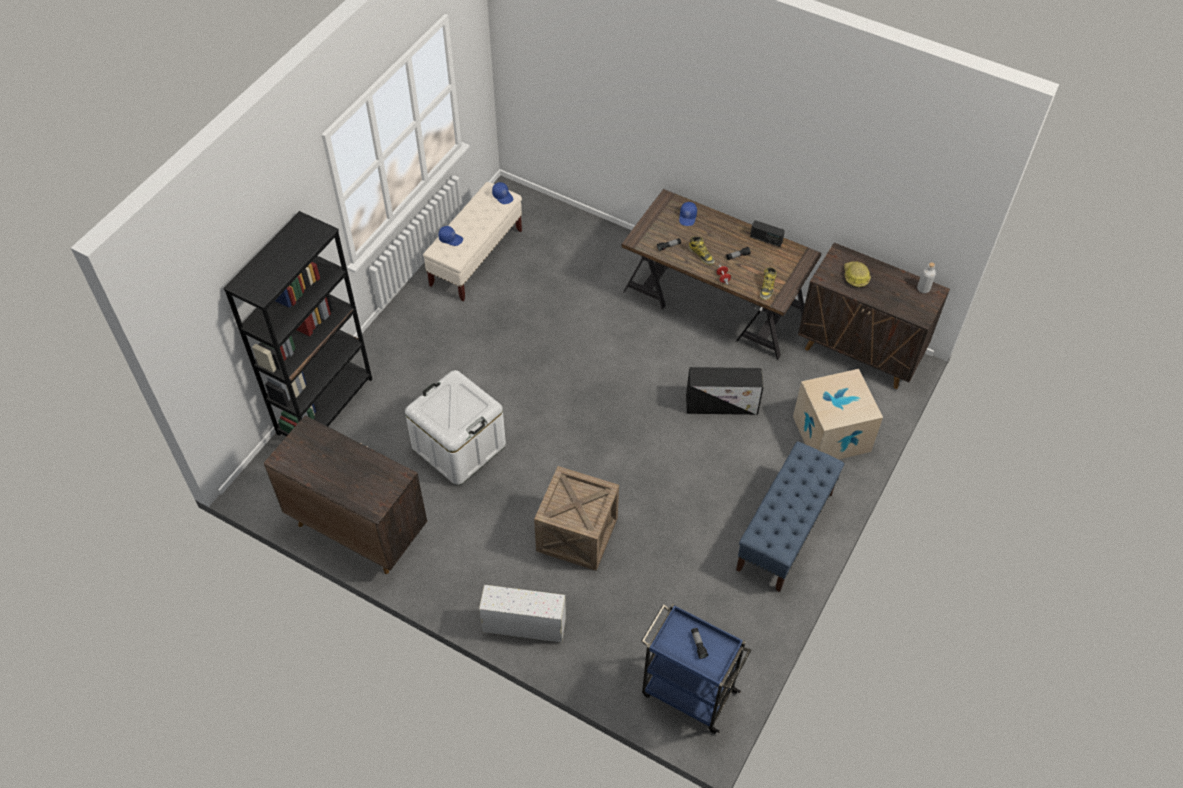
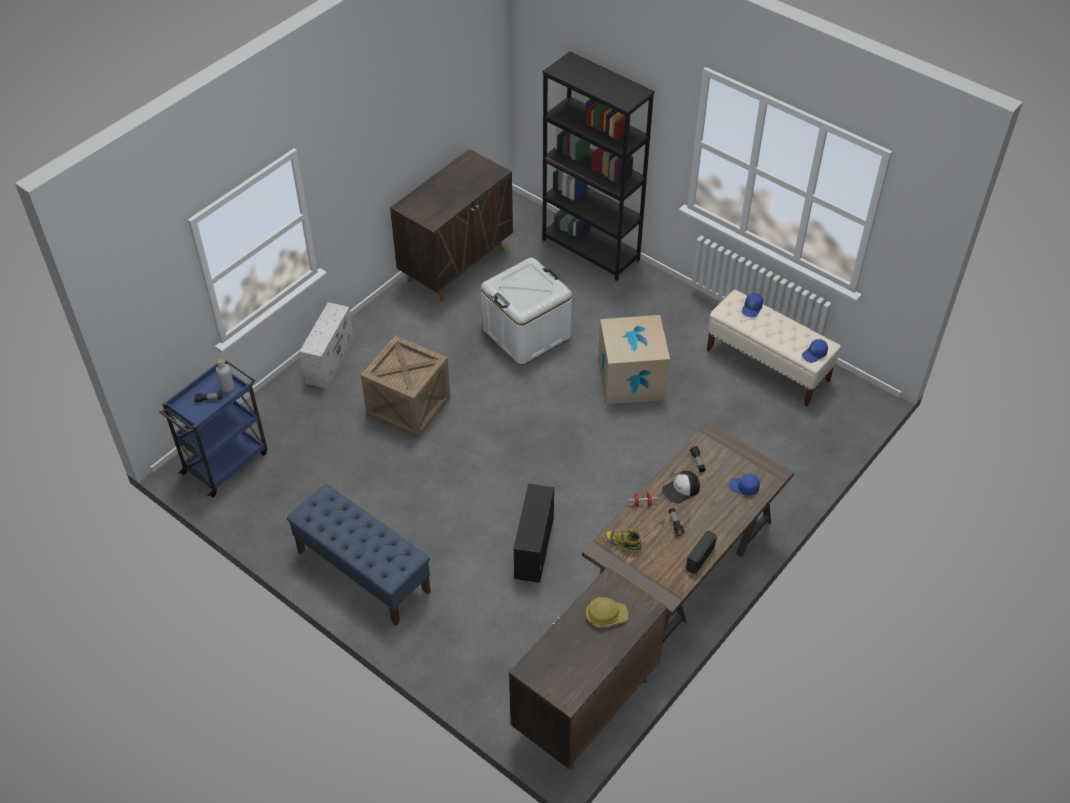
camera: 100 degrees right, 5 degrees down
(701, 255) = (681, 489): boot -> cap
(831, 434) = (472, 644): cardboard box -> cardboard box (631, 379)
(923, 289) = (574, 685): grey bottle -> grey bottle (227, 387)

